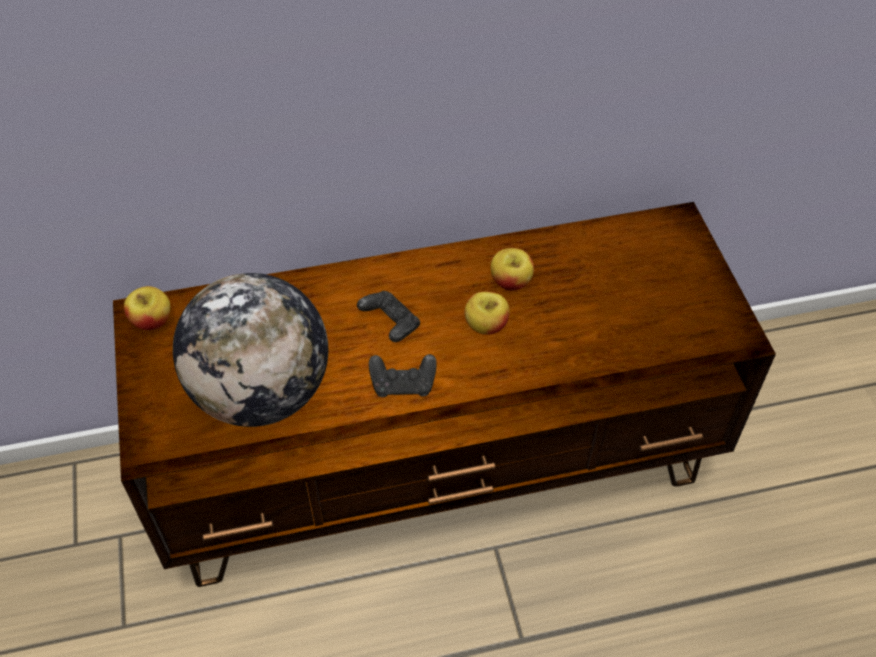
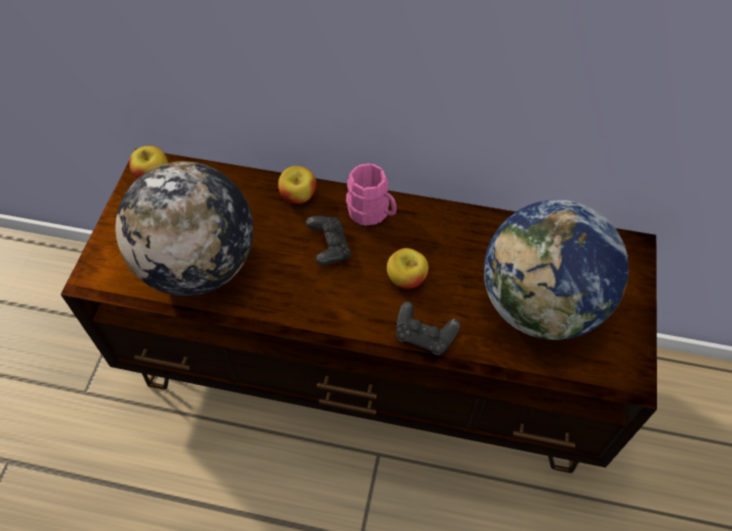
camera: 25 degrees right, 5 degrees up
(403, 384) = (310, 303): black game controller -> black game controller (424, 336)
(416, 276) = (372, 213): none -> pink mug
(511, 282) = (449, 248): apple -> apple (298, 196)
(626, 302) = (541, 305): none -> globe

